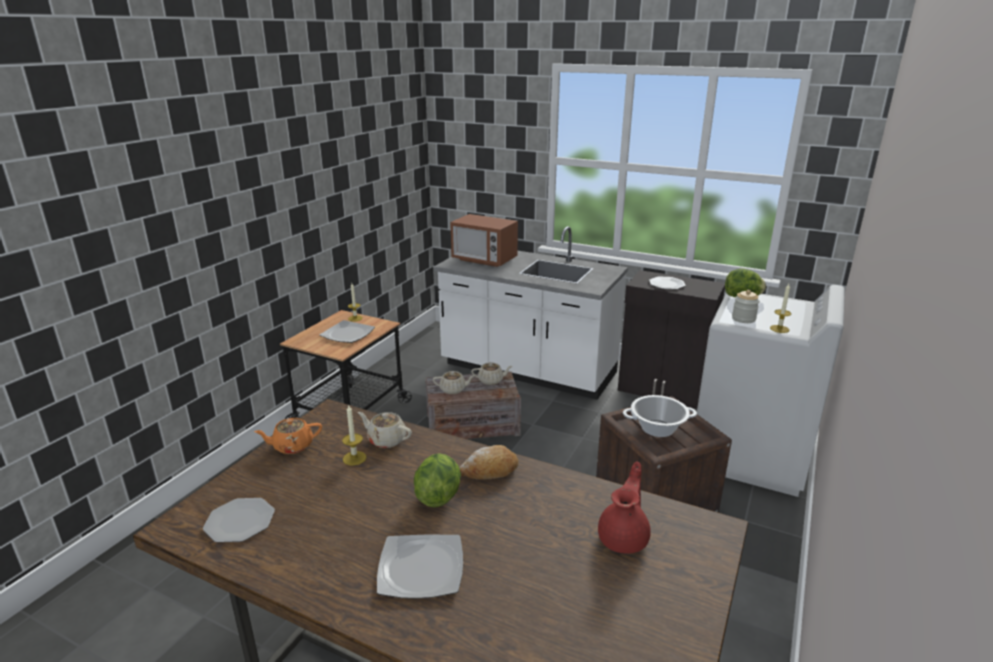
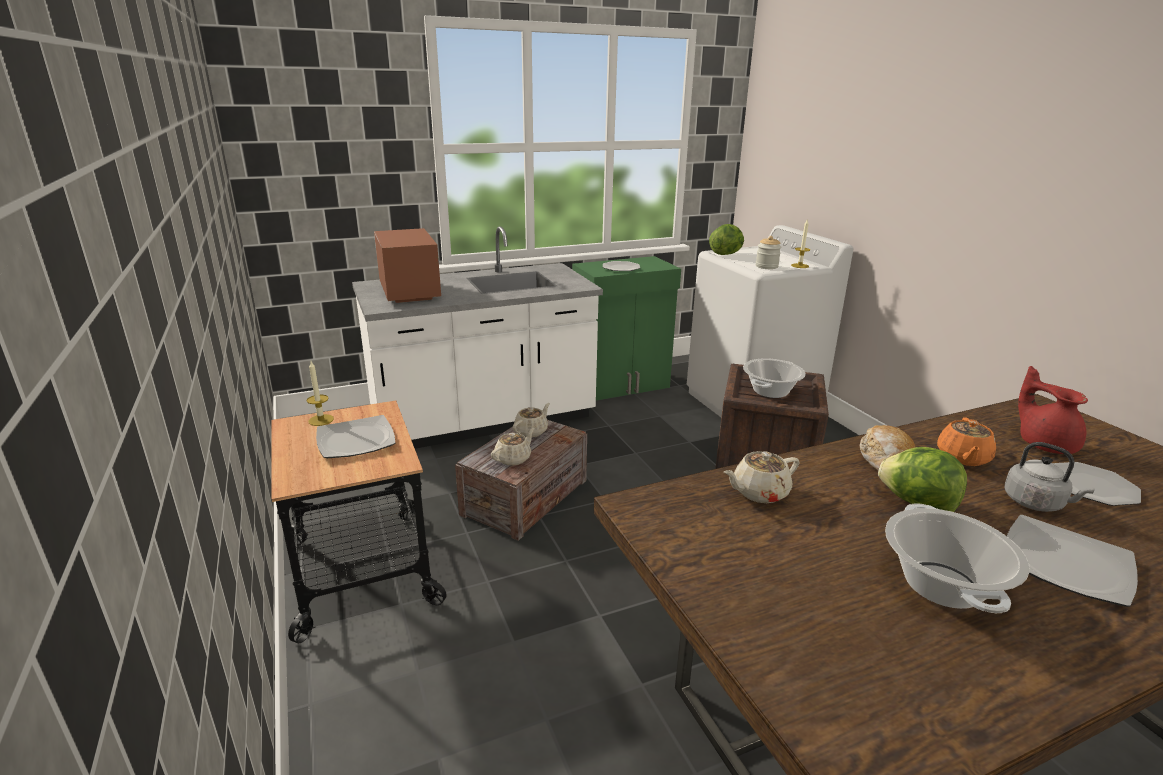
camera: 50 degrees left, 0 degrees up
(239, 521) = (889, 681): plate -> plate (1092, 486)
(292, 446) = (703, 566): orange teapot -> orange teapot (962, 457)
(344, 522) = (941, 585): none -> cooking pot
(354, 458) = (784, 528): candle -> none
(484, 260) = (410, 292): microwave -> microwave turned 90 degrees counterclockwise
(500, 545) = (1036, 503): none -> grey kettle
(663, 390) = (621, 385): black cabinet -> green cabinet

